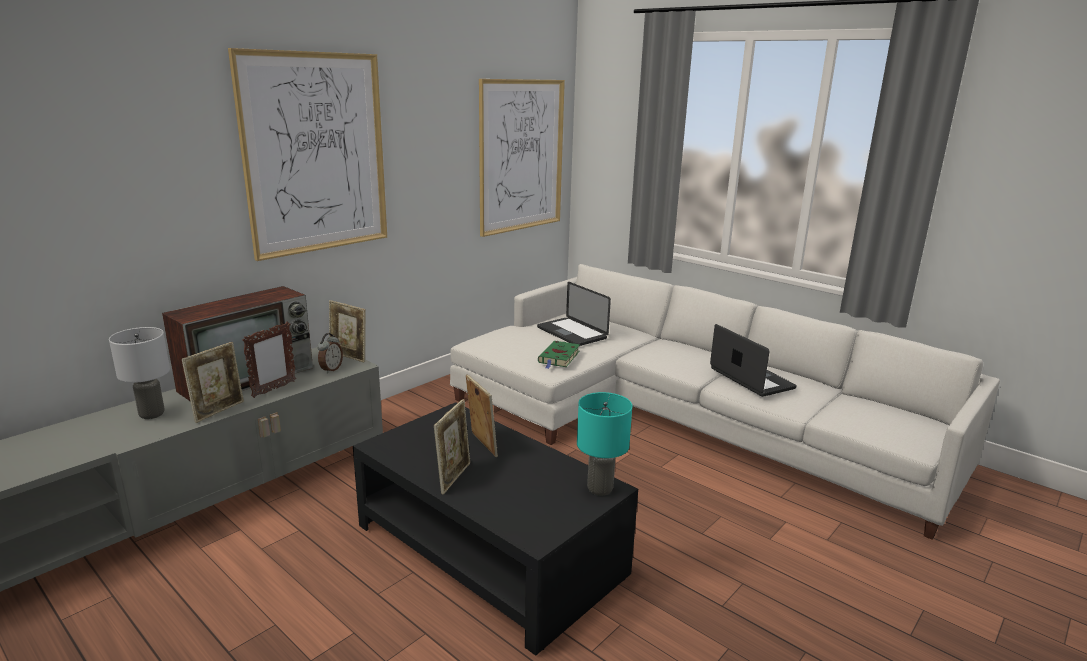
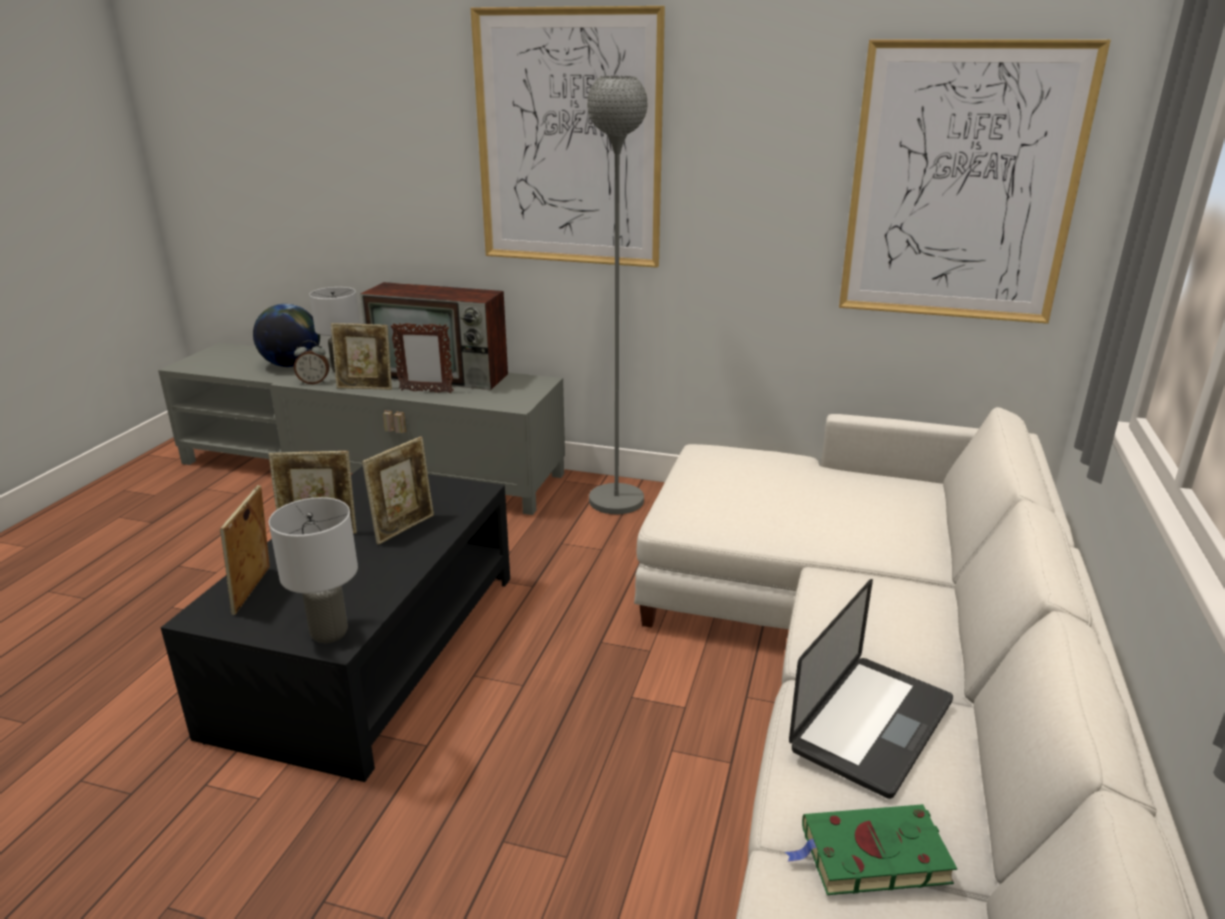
camera: 65 degrees right, 5 degrees up
(78, 437) = (291, 365): none -> globe
(331, 369) = (493, 398): alarm clock -> alarm clock (314, 382)
(349, 357) = (534, 395): picture frame -> picture frame (254, 591)
(401, 414) = (616, 500): none -> grey floor lamp
(559, 357) = (721, 514): green book -> green book (870, 856)
(571, 333) = (830, 501): laptop -> none
(600, 490) = (327, 634): turquoise table lamp -> white table lamp

